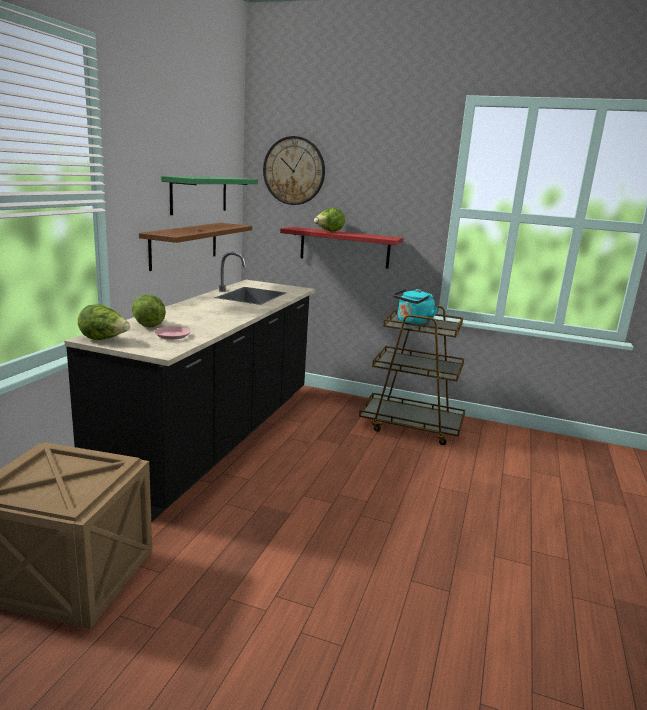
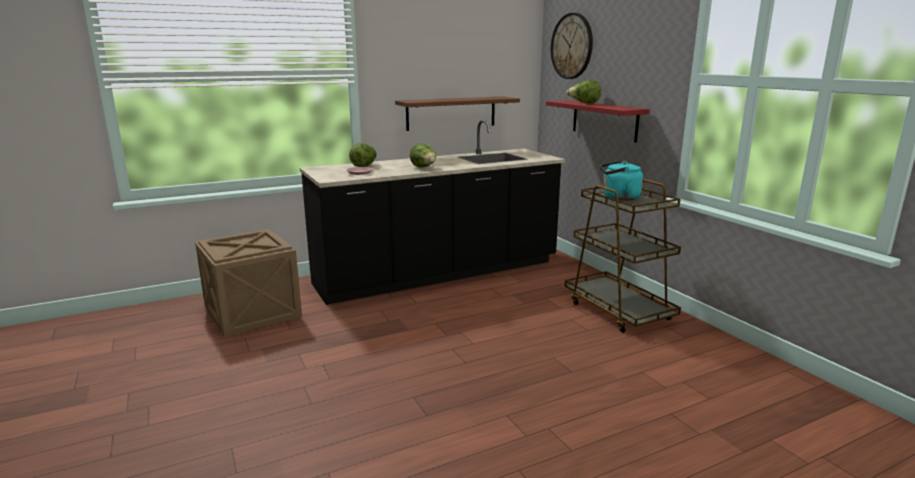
camera: 45 degrees right, 0 degrees up
(104, 340) = (318, 169): lettuce -> lettuce (424, 168)
(199, 194) = (472, 71): green shelf -> none

